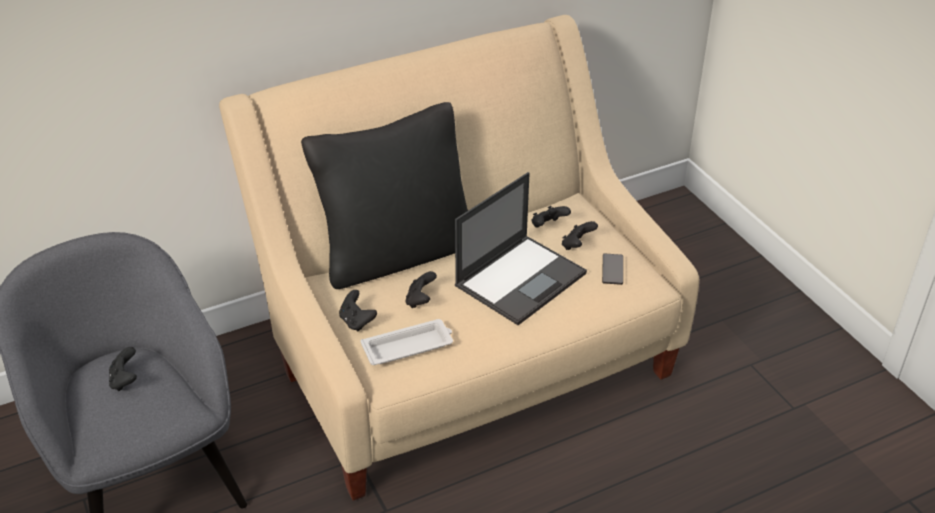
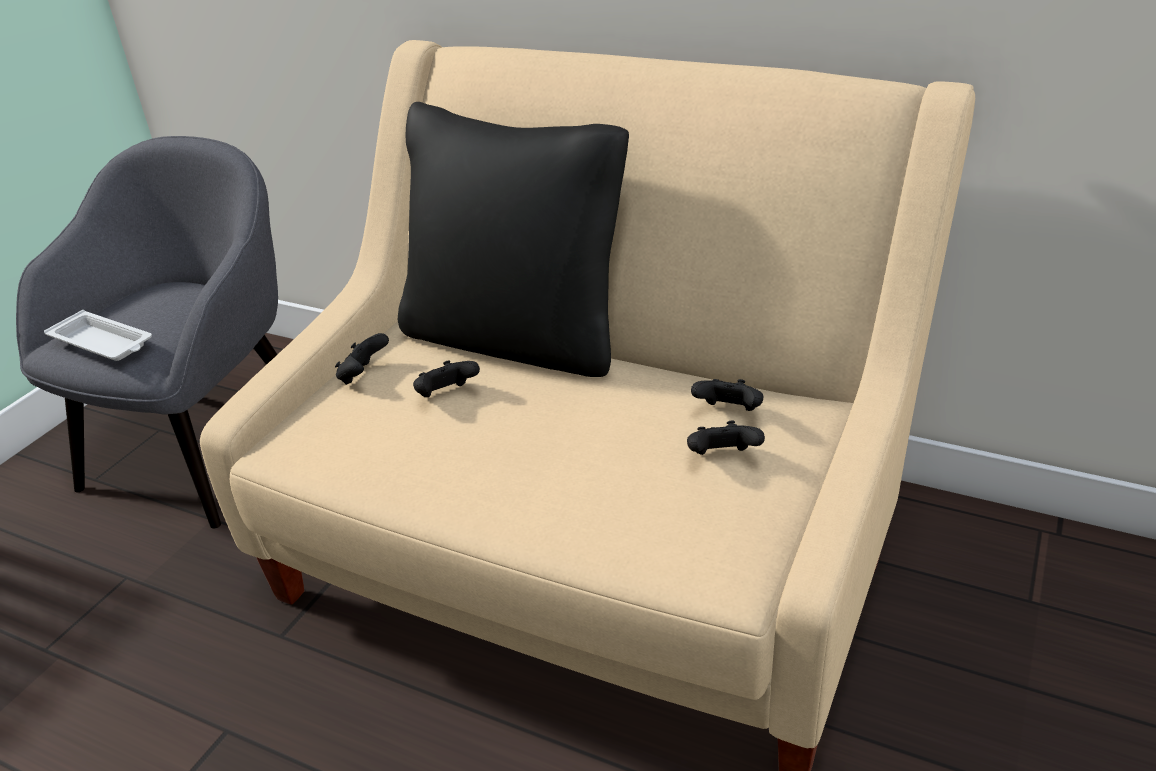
camera: 55 degrees right, 5 degrees down
(125, 380) = (158, 307): black game controller -> none
(409, 346) = (349, 431): white tray -> white tray (103, 343)
(521, 278) = (584, 447): laptop -> none
(612, 270) = (714, 519): phone -> none

